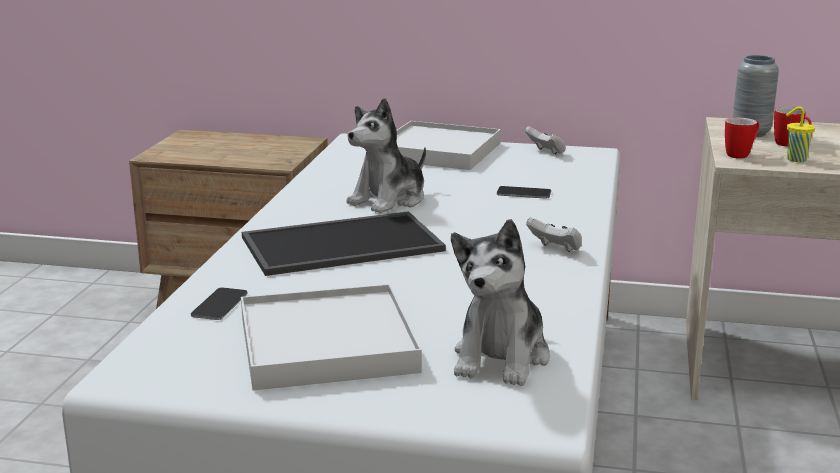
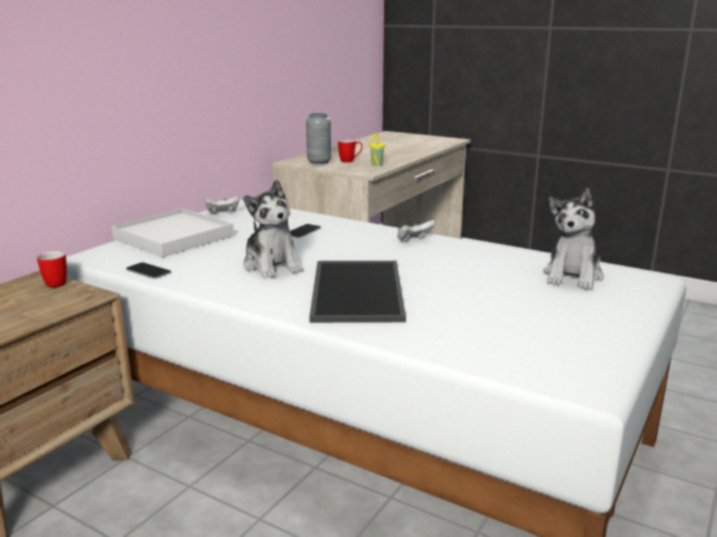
camera: 70 degrees left, 0 degrees up
(219, 304) = (457, 343): phone -> phone (148, 271)
(327, 344) = (543, 315): white tray -> none
(501, 357) = (573, 276): plush toy -> plush toy turned 75 degrees clockwise
(741, 154) = (356, 170): mug -> mug (57, 282)

